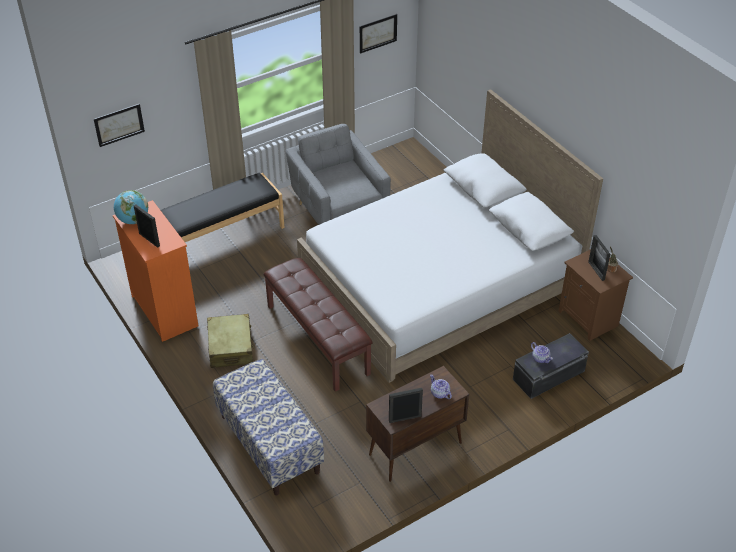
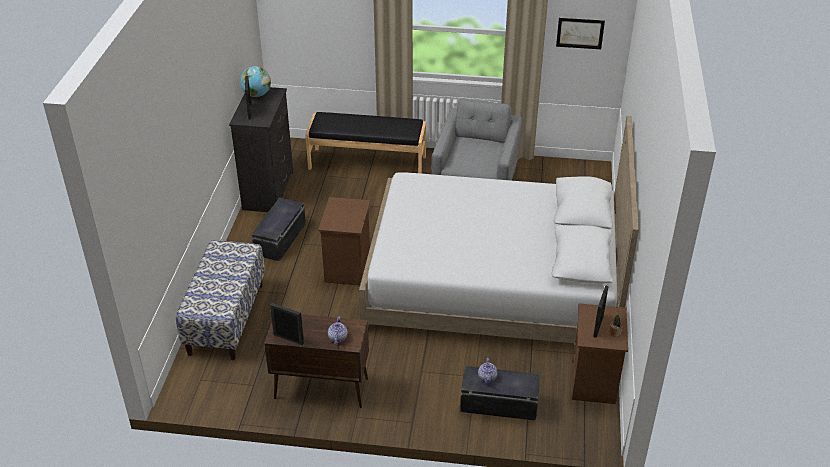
camera: 40 degrees right, 5 degrees down
(119, 125) = (300, 19): picture -> none
(164, 310) = (269, 190): orange dresser -> black dresser
(231, 347) = (281, 239): beige suitcase -> black storage box
(318, 339) = (348, 269): brown bench -> brown nightstand

